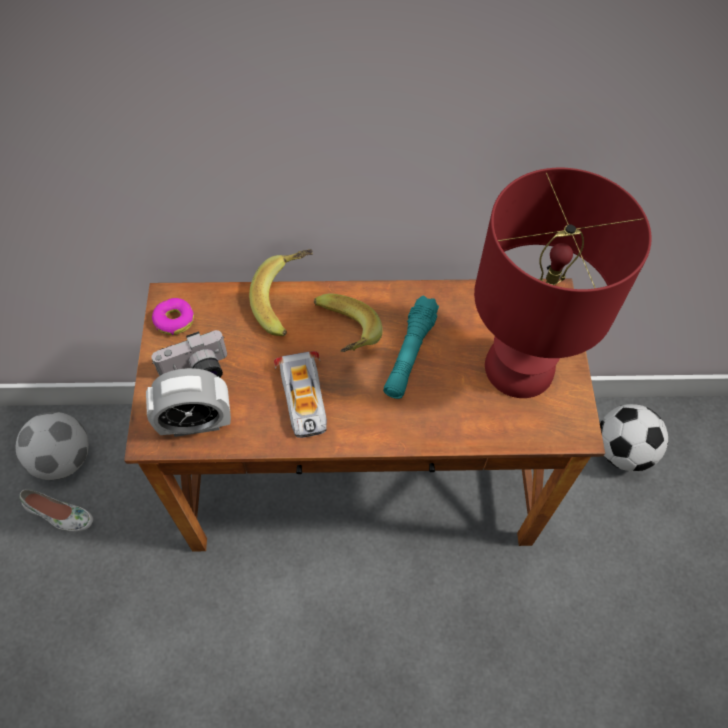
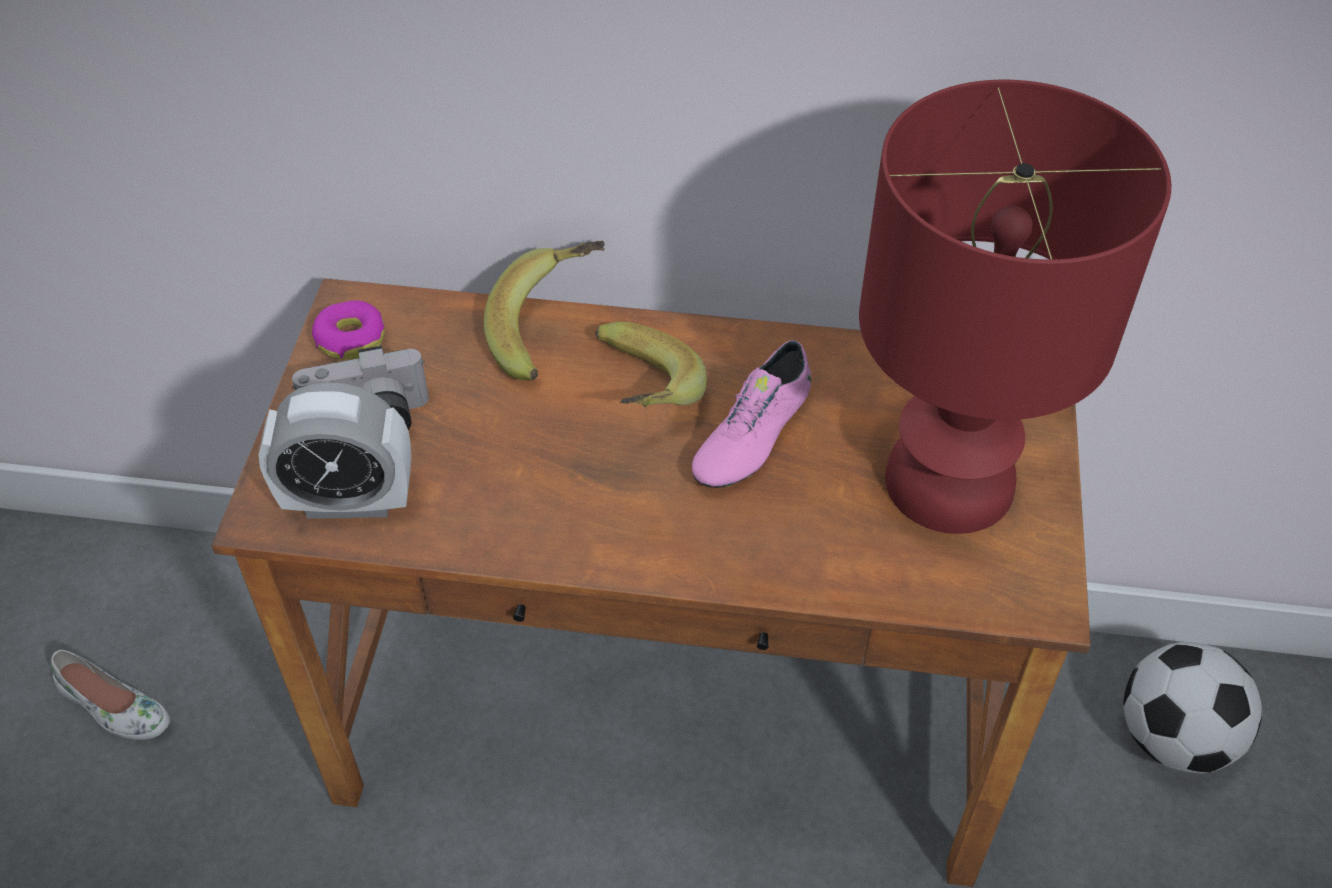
camera: 10 degrees right, 10 degrees down
(64, 459) = (143, 616): football -> none
(304, 398) = (547, 486): toy car -> none
(410, 353) = (751, 436): turquoise flashlight -> pink shoe

